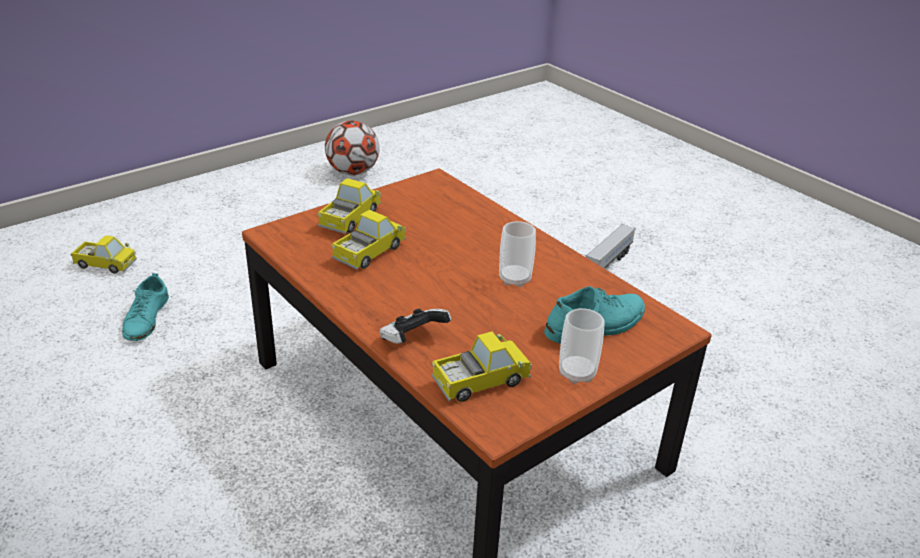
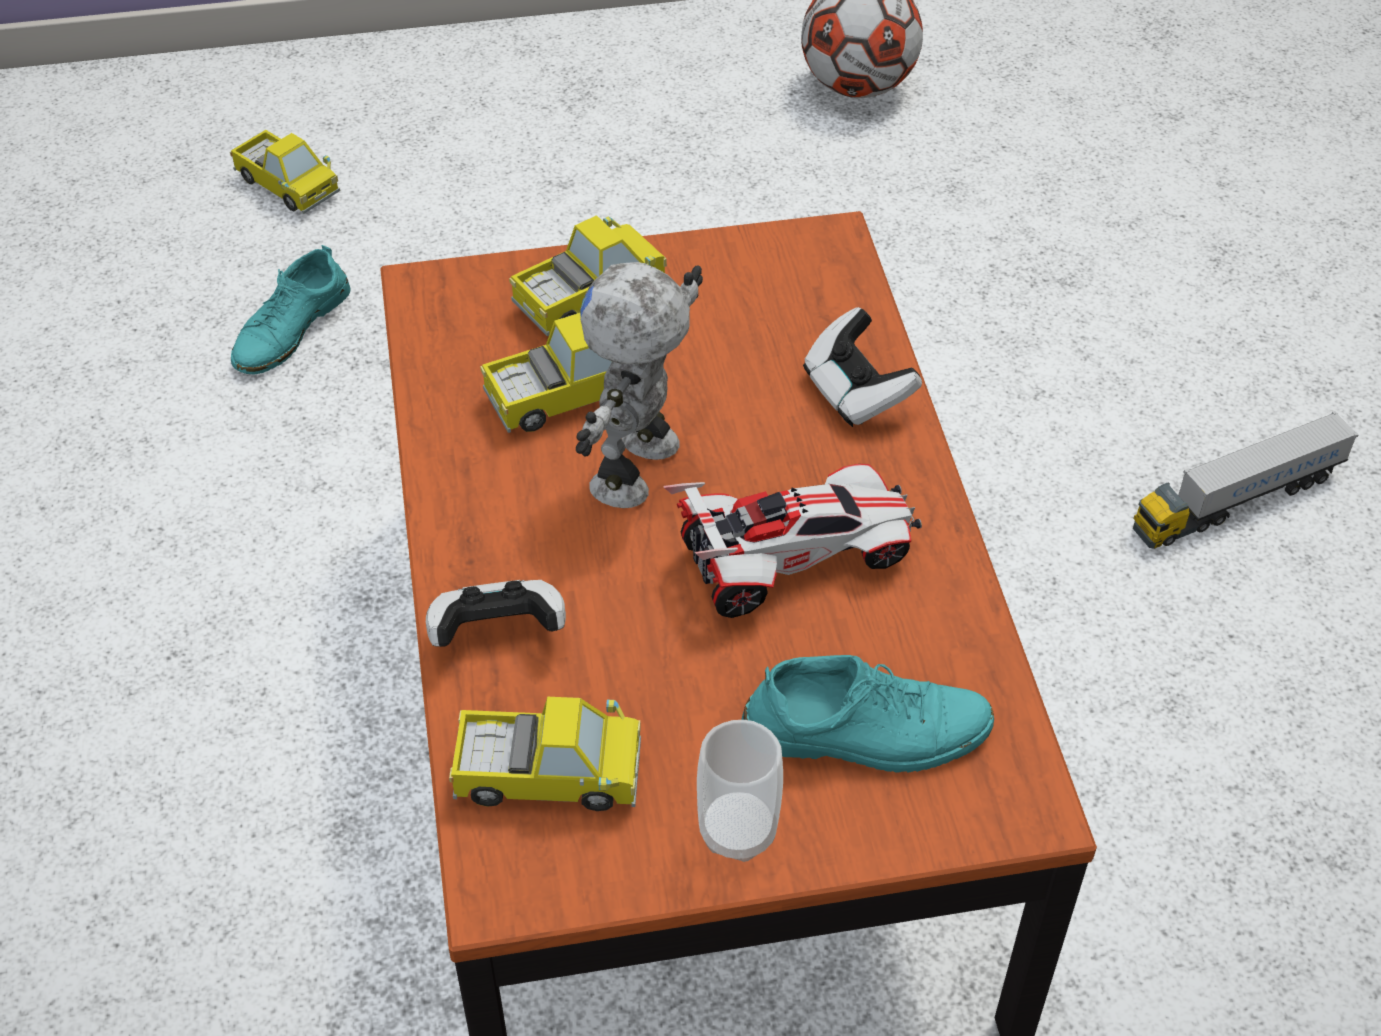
camera: 30 degrees right, 15 degrees up
(424, 268) = (640, 469): none -> toy robot
(490, 222) = (856, 392): none -> game controller
(514, 279) = (793, 558): cup -> toy car

